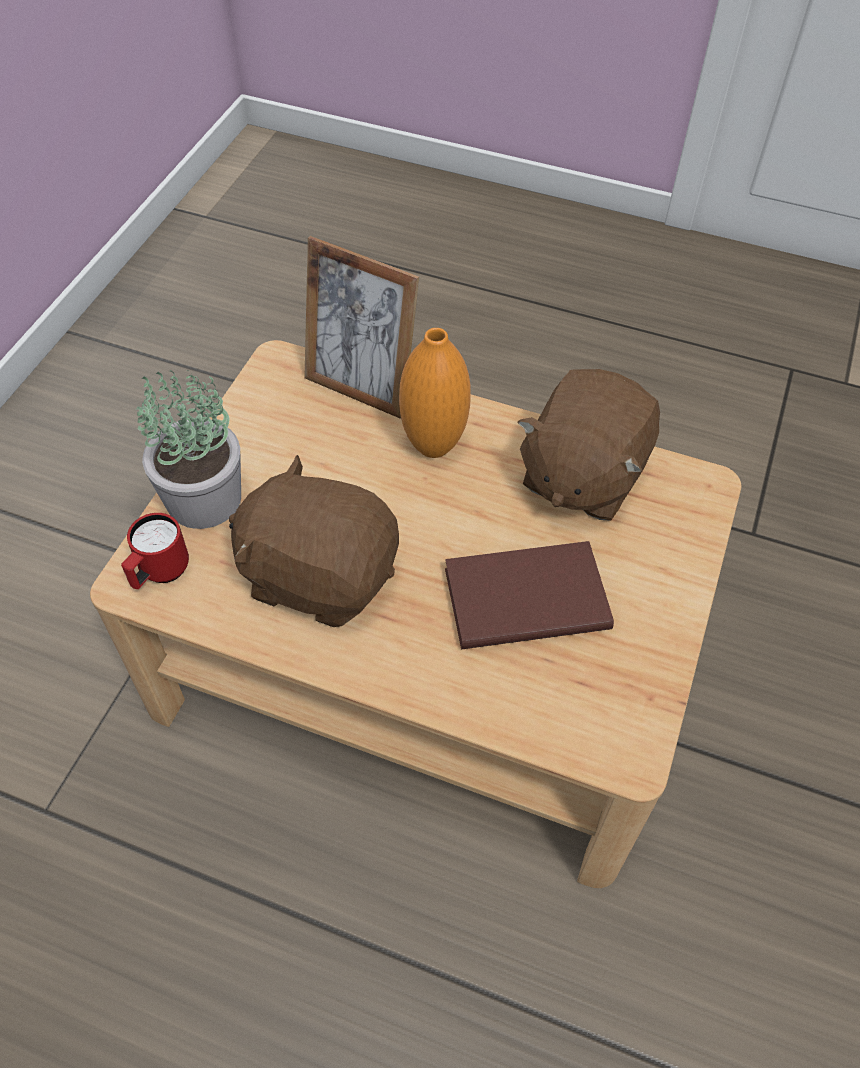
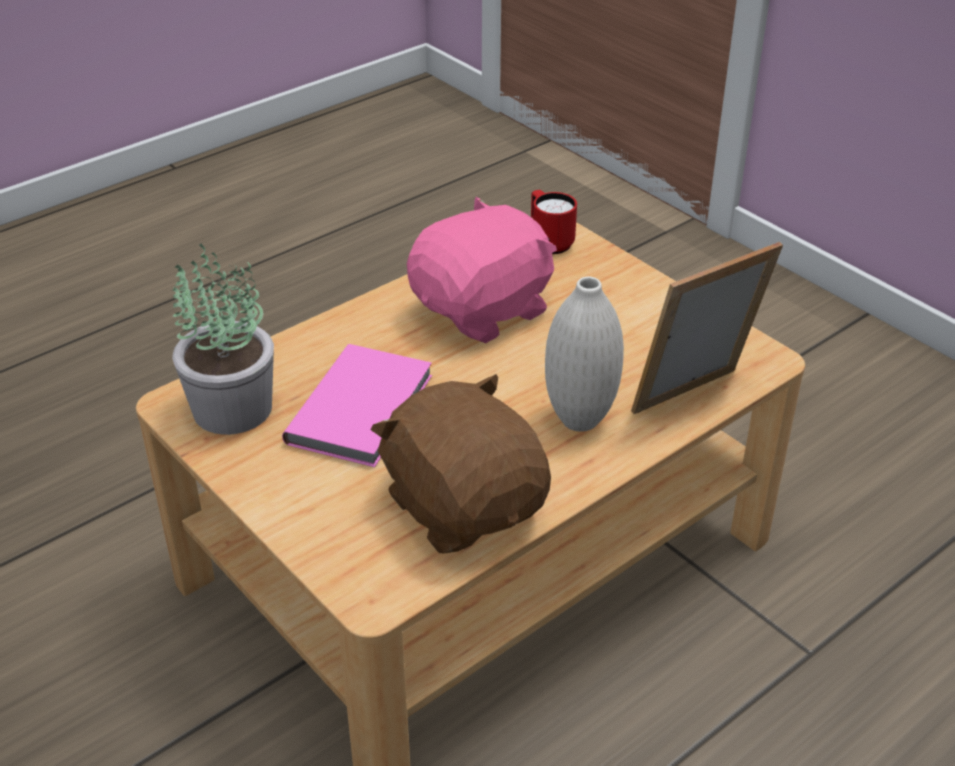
camera: 120 degrees right, 15 degrees down
(204, 500) = (609, 276): potted plant -> potted plant (230, 408)
(319, 574) = (484, 310): brown plush toy -> pink plush toy
(433, 446) = (579, 420): orange vase -> white vase
(523, 596) = (364, 408): brown book -> pink book

